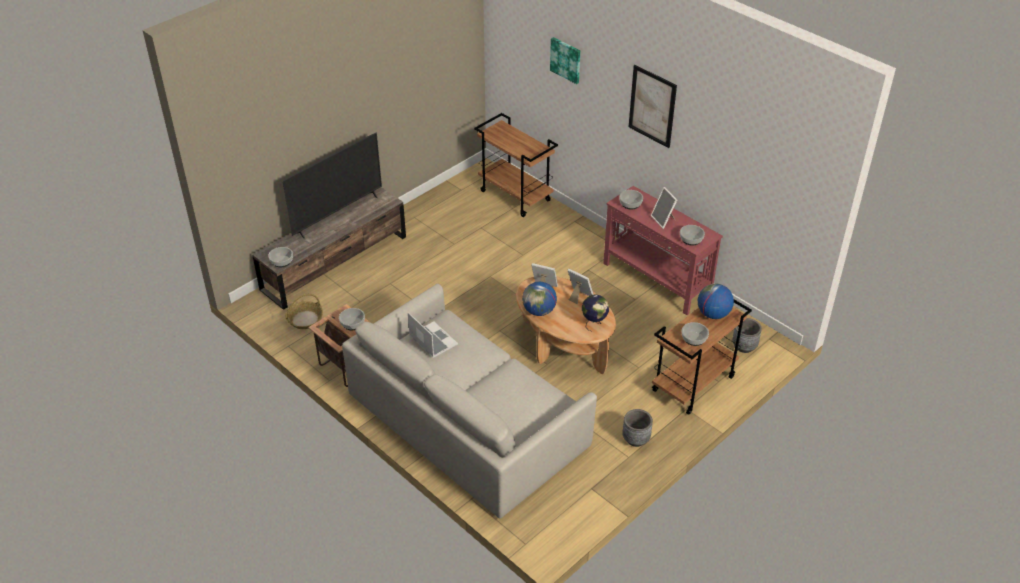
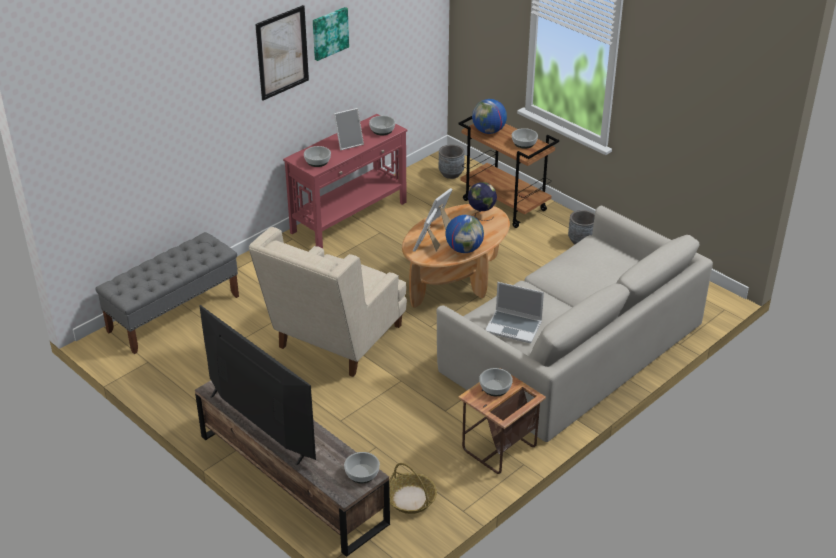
camera: 90 degrees left, 5 degrees down
(432, 341) = (514, 327): laptop -> laptop turned 120 degrees counterclockwise
(480, 277) = (334, 342): none -> beige armchair
(516, 196) = (174, 313): brown cart -> grey bench
(566, 59) = (171, 95): picture -> picture (329, 33)

